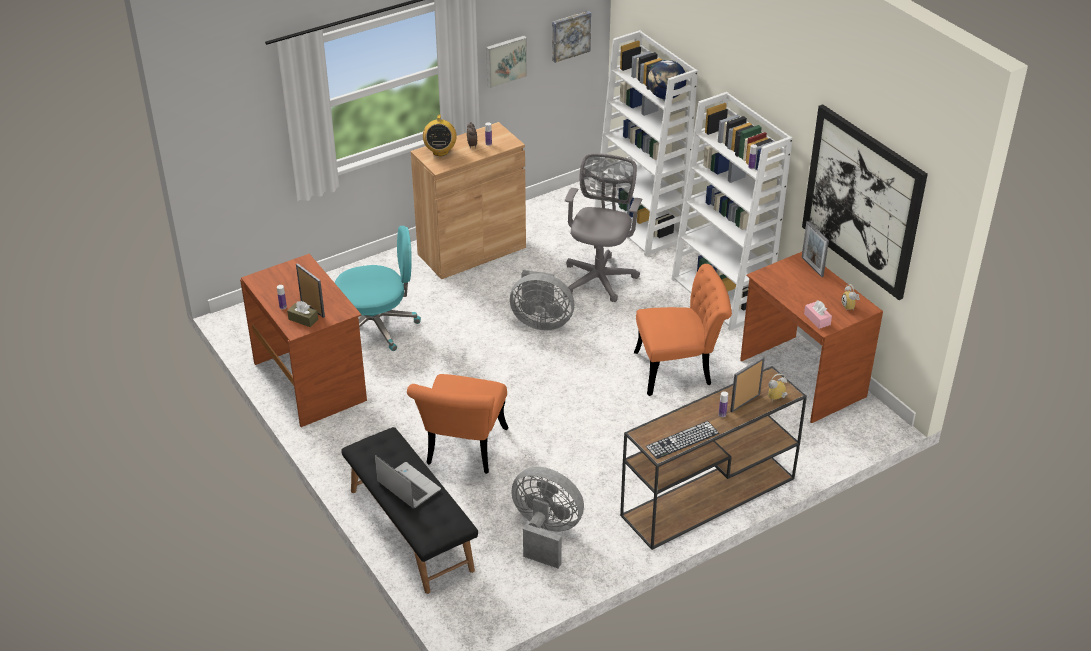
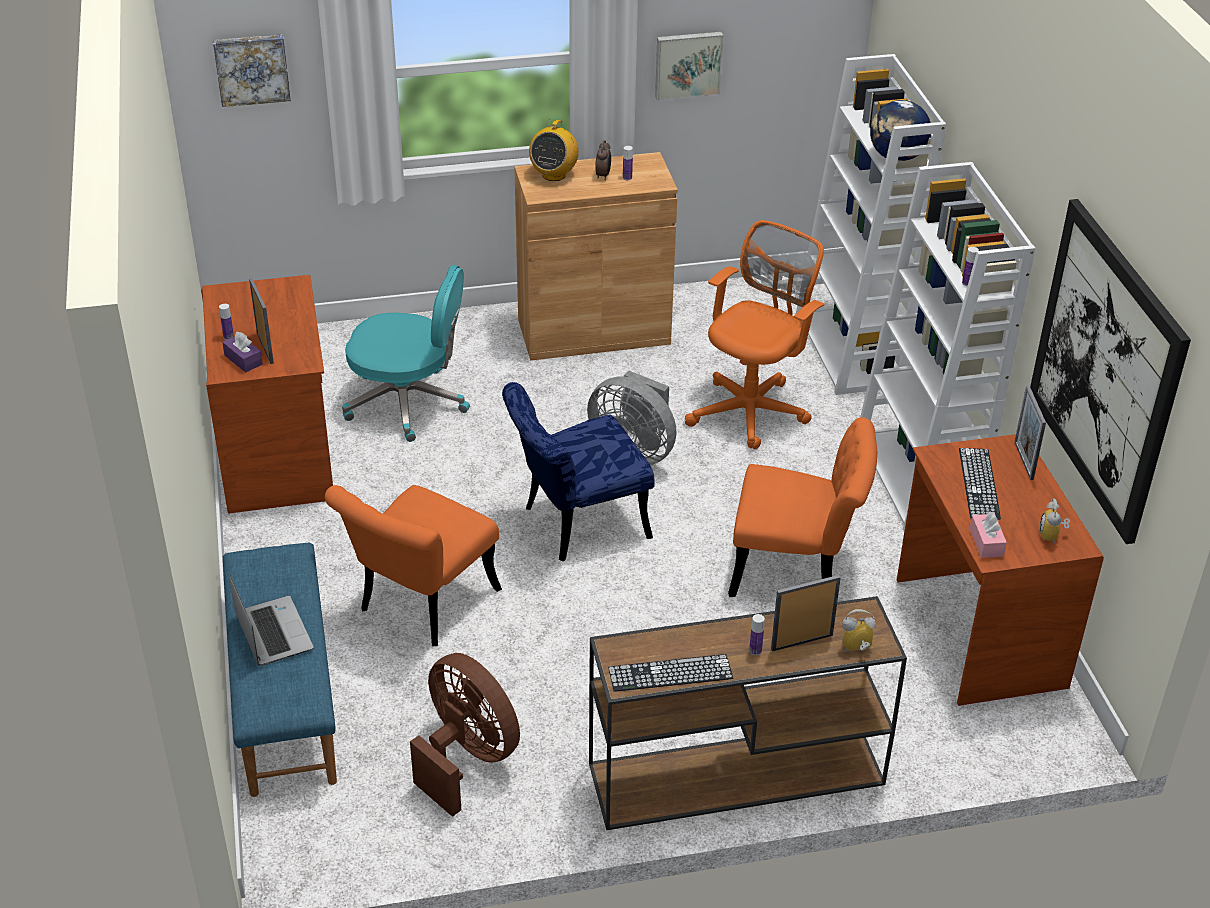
camera: 20 degrees right, 0 degrees up
(303, 319) = (243, 360): brown tissue box -> purple tissue box
(410, 530) = (283, 697): black bench -> blue bench
(530, 376) = (575, 524): none -> blue chair
(545, 533) = (466, 758): grey fan -> brown fan
(570, 35) = (798, 46): picture -> picture (252, 69)
(599, 277) = (752, 410): grey office chair -> orange office chair
(795, 286) = (979, 483): none -> keyboard

